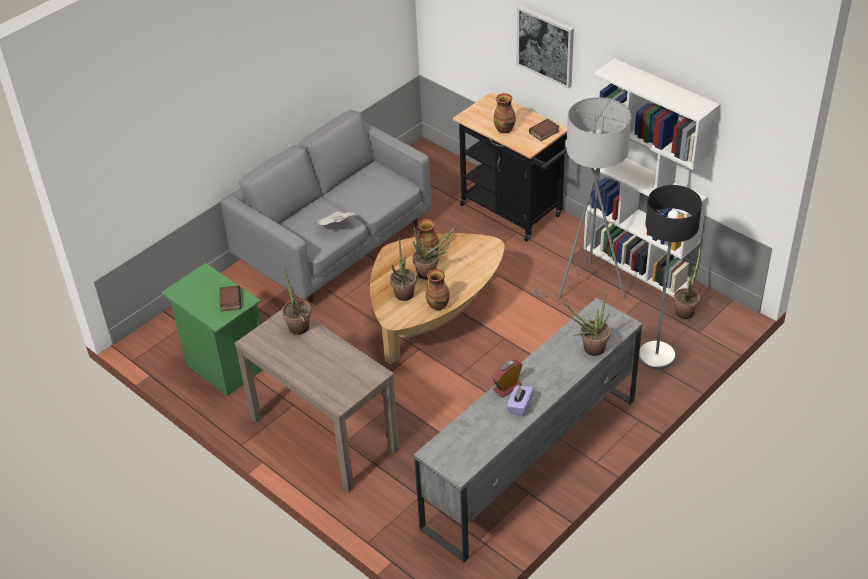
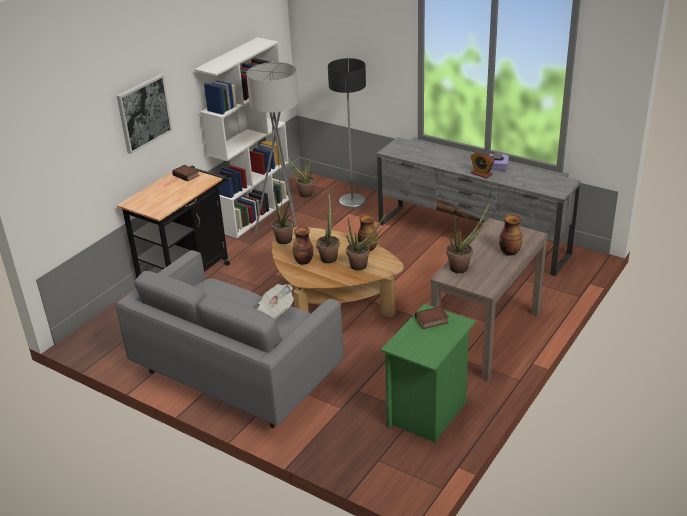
camera: 100 degrees left, 10 degrees down
(504, 129) = (180, 192): vase -> vase (509, 252)
(589, 349) = (431, 151): potted plant -> potted plant (285, 242)

